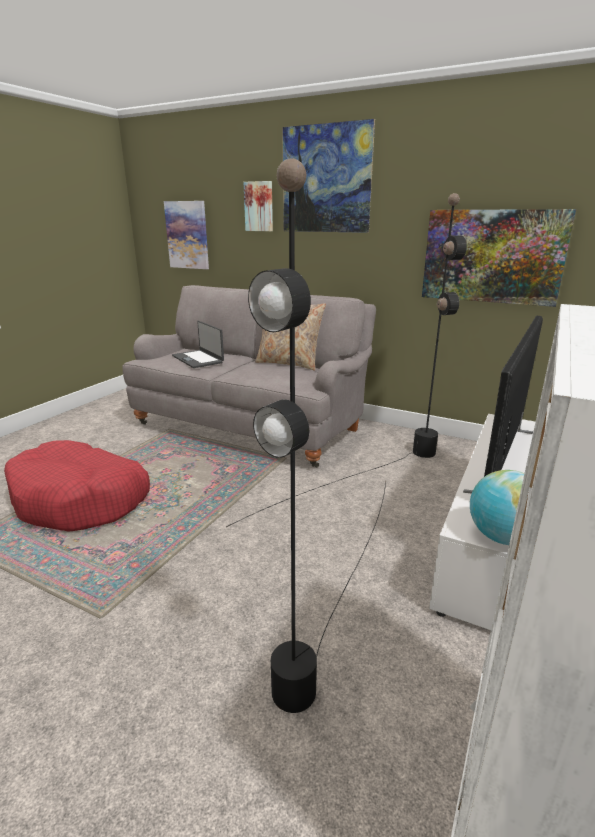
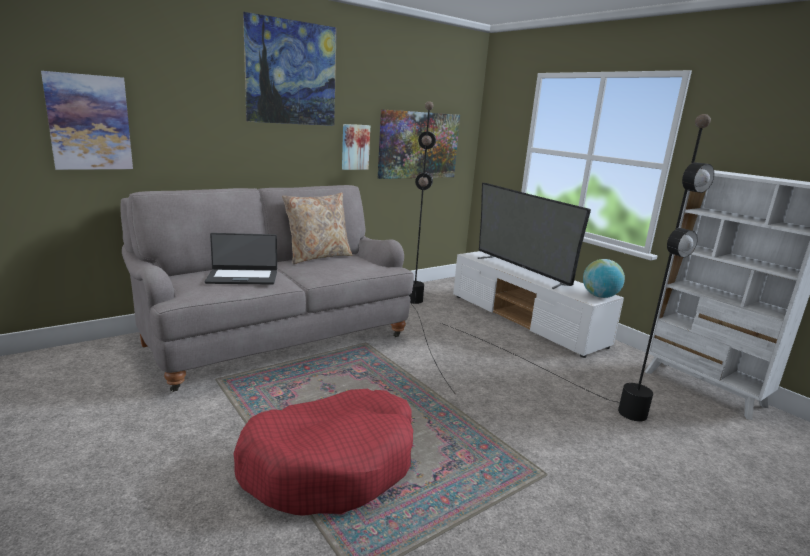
camera: 65 degrees left, 5 degrees down
(259, 206) = (213, 93): picture -> picture (355, 147)

